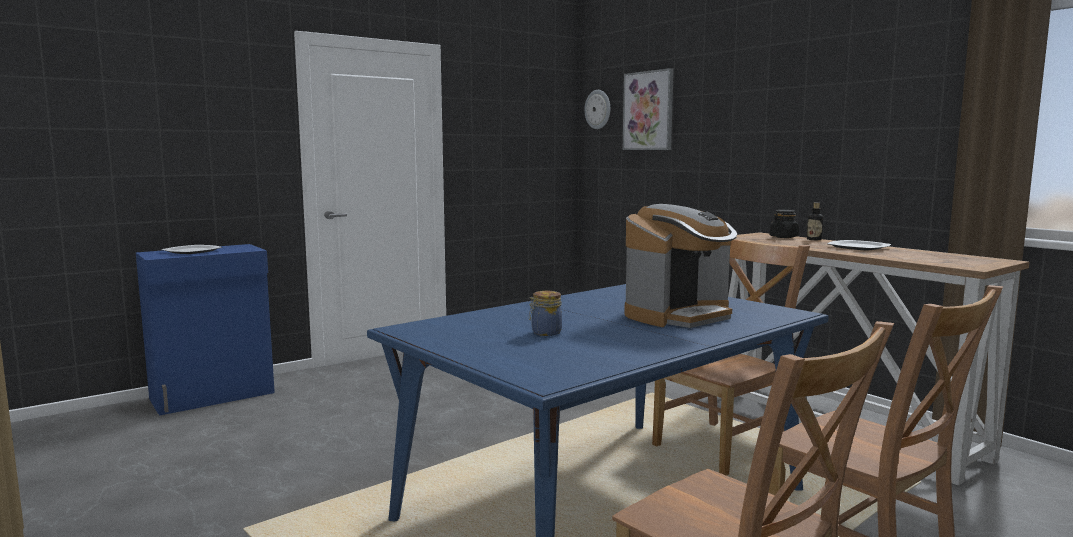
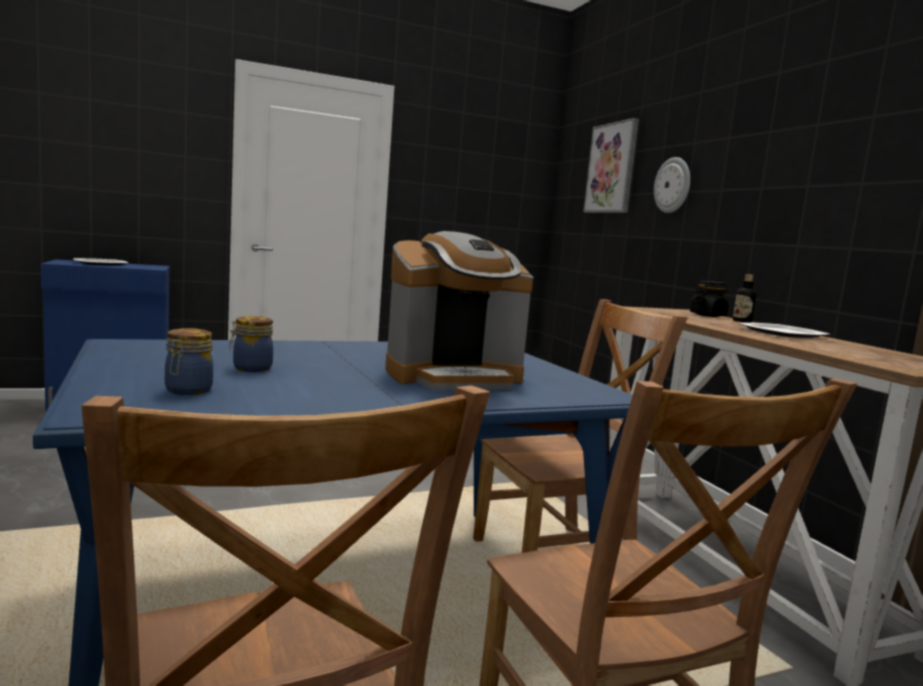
camera: 15 degrees right, 0 degrees up
(553, 356) = (187, 391): none -> jar
(598, 109) = (569, 168): wall clock -> wall clock (673, 185)

